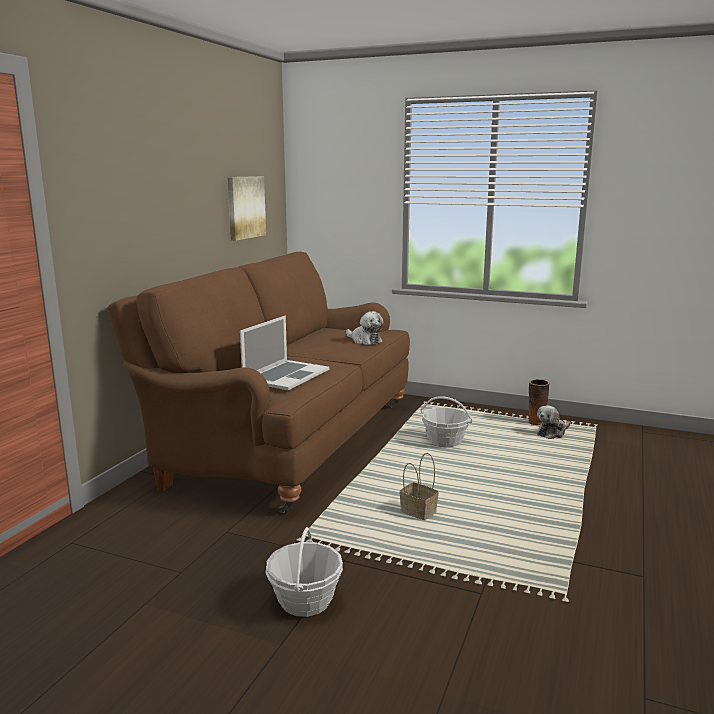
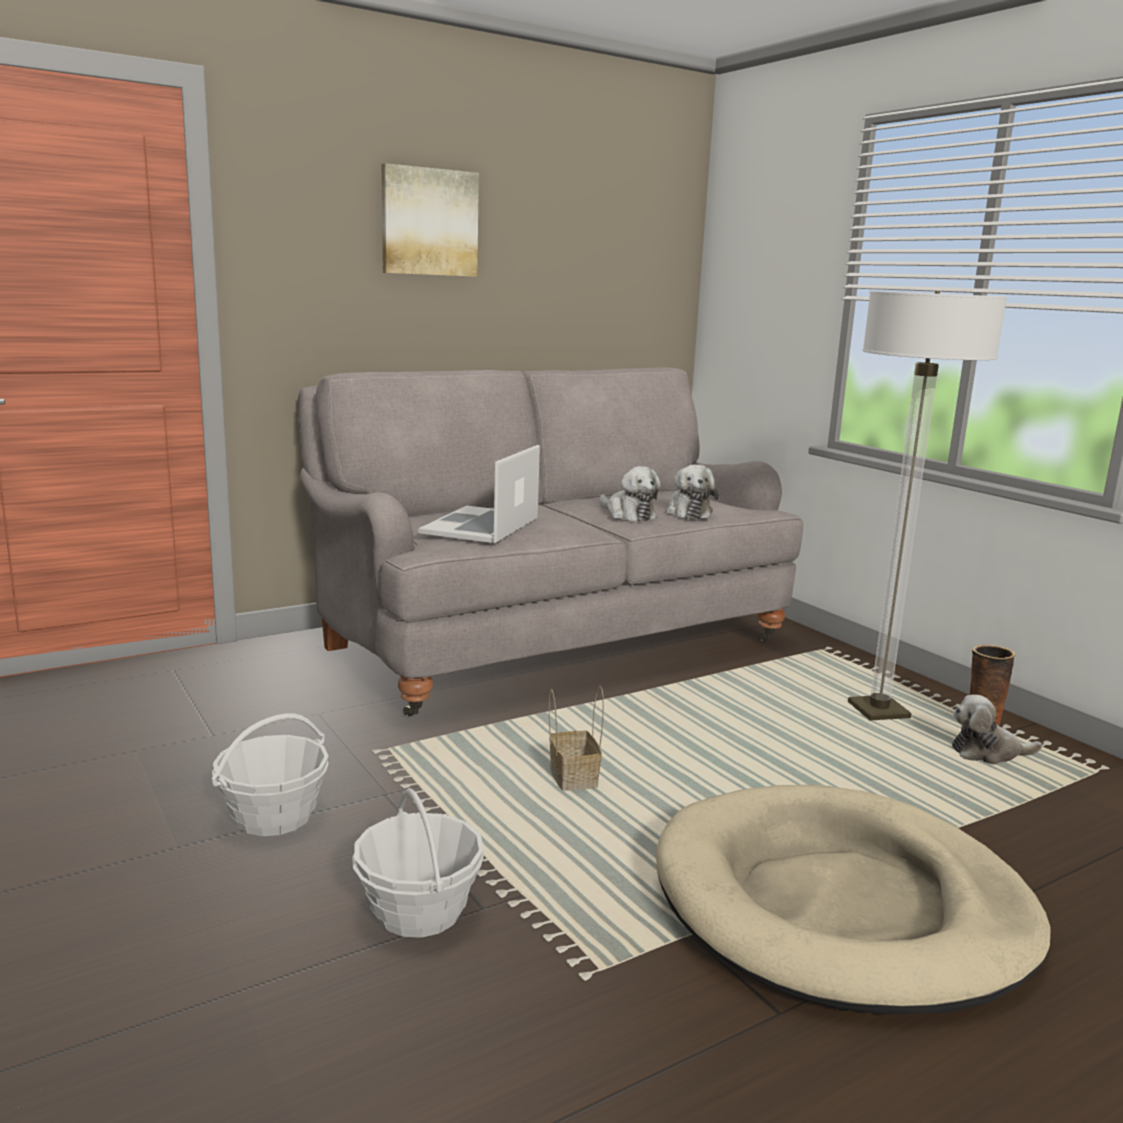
camera: 35 degrees right, 0 degrees up
(245, 207) = (597, 293): picture -> picture (429, 222)
(286, 375) = (481, 525): laptop -> laptop turned 135 degrees clockwise
(286, 440) = (549, 640): brown sofa -> grey sofa
(337, 349) = (628, 514): none -> plush toy
(445, 441) = (770, 706): basket -> basket (419, 911)
(488, 427) = (878, 710): none -> floor lamp
(599, 522) = (841, 905): none -> beige dog bed

